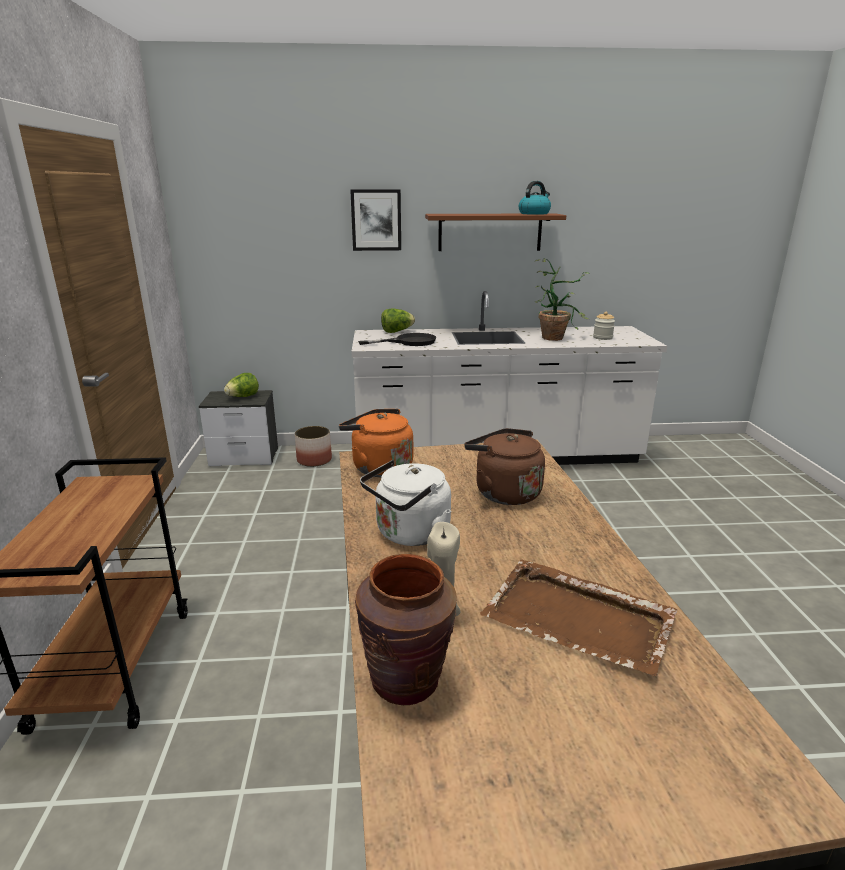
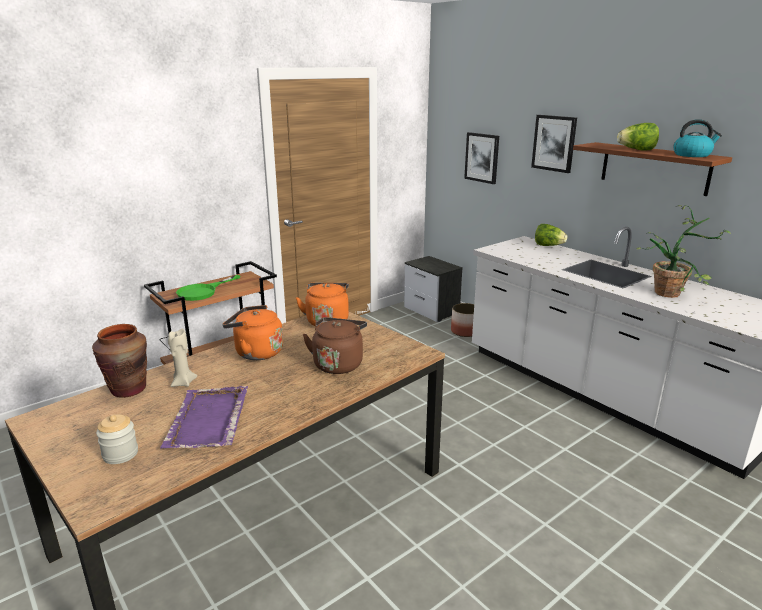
camera: 55 degrees right, 0 degrees up
(72, 533) = (202, 291): none -> green frying pan
(243, 397) = (437, 265): lettuce -> lettuce (636, 150)
(275, 249) = (482, 157): none -> picture
(408, 342) = (530, 256): black frying pan -> none
(409, 534) = (256, 352): white kettle -> orange kettle
(579, 619) = (208, 420): brown tray -> purple tray
(602, 337) = (726, 311): jar -> jar (120, 454)

